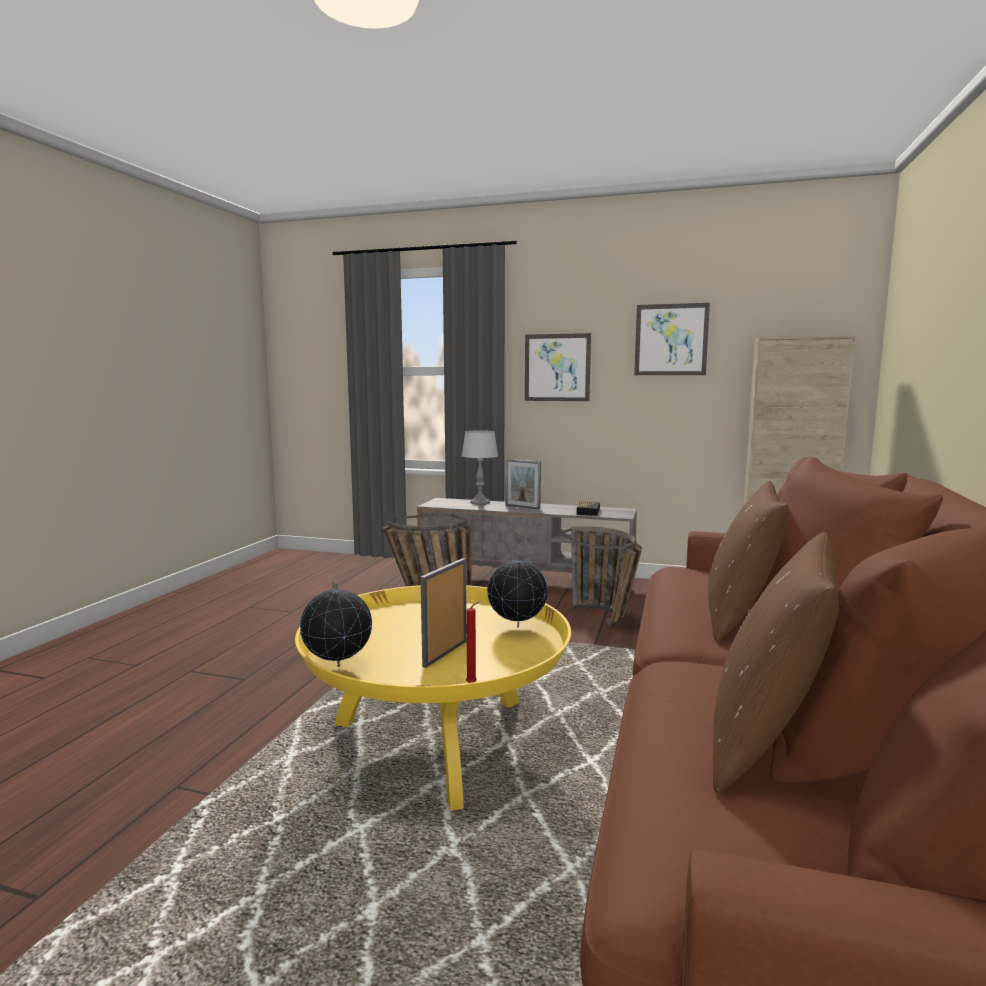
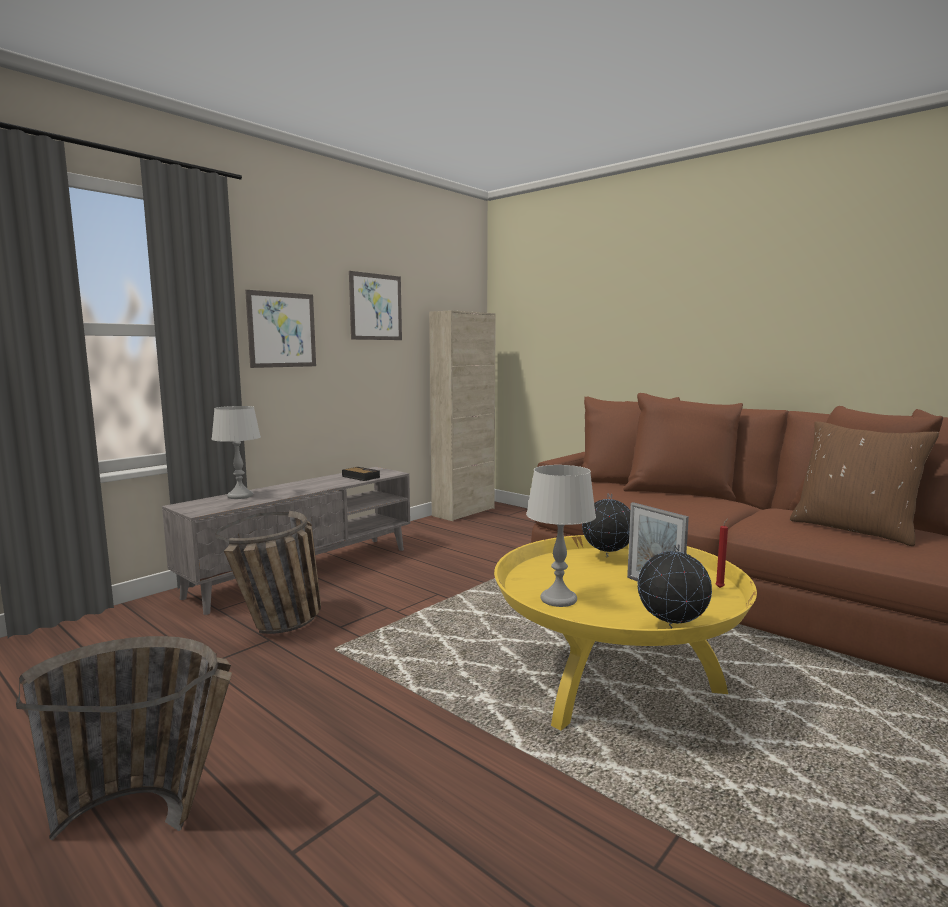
camera: 65 degrees left, 0 degrees up
(381, 621) = (558, 599): none -> grey table lamp
(522, 507) = (297, 488): picture frame -> none
(607, 620) = (440, 566): basket -> basket (153, 818)
(739, 618) = (675, 499): brown pillow -> none

